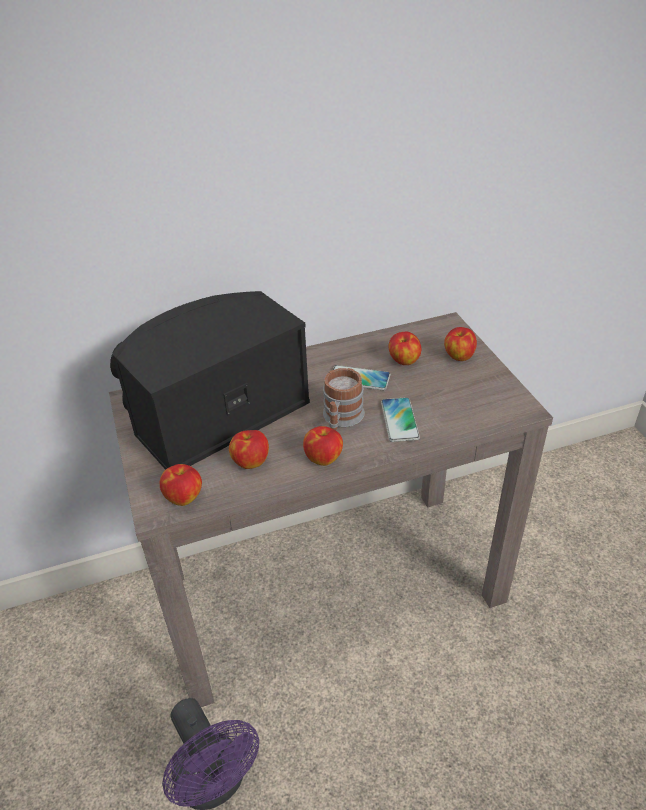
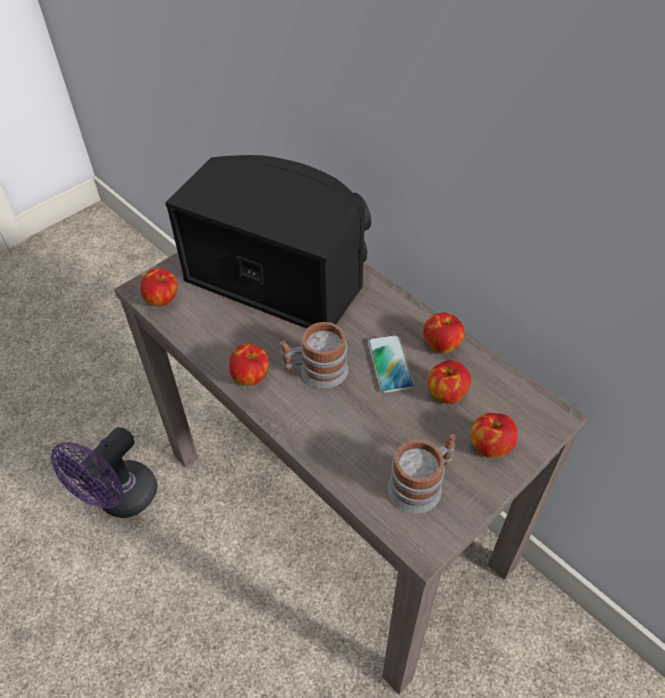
camera: 65 degrees right, 10 degrees up
(250, 461) = (223, 325): apple -> apple (441, 344)
(399, 420) = (338, 422): phone -> none
(475, 395) = (421, 484): none -> mug

